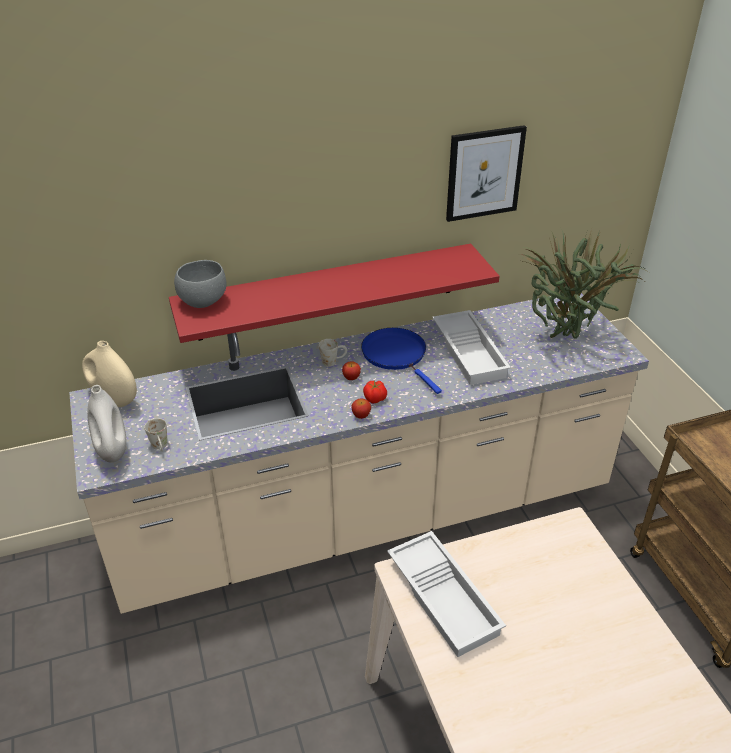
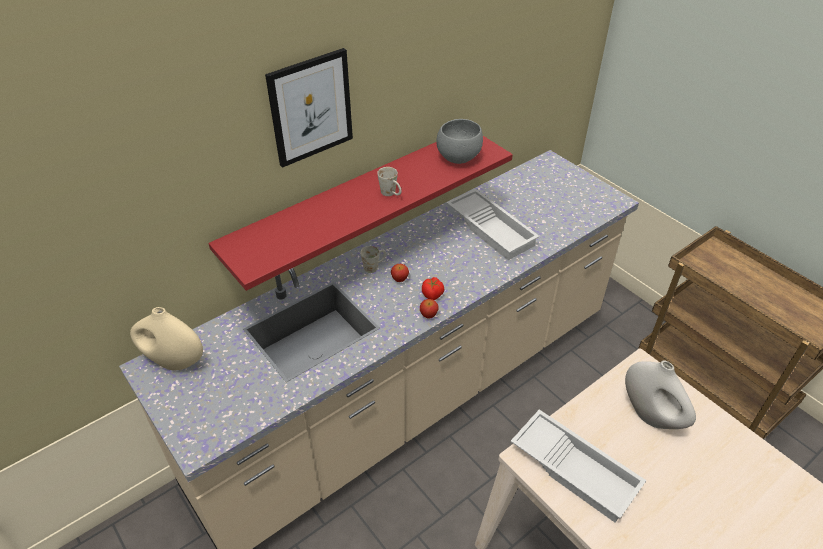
camera: 20 degrees left, 5 degrees up
(113, 451) = (201, 419): white vase -> white vase (651, 415)
(160, 447) = (250, 401): white mug -> white mug (391, 194)
(202, 301) = (247, 240): grey bowl -> grey bowl (457, 157)
(396, 355) = (429, 246): blue frying pan -> none
(484, 173) = (479, 59): picture -> picture (311, 108)
(568, 339) = (566, 197): potted plant -> none

